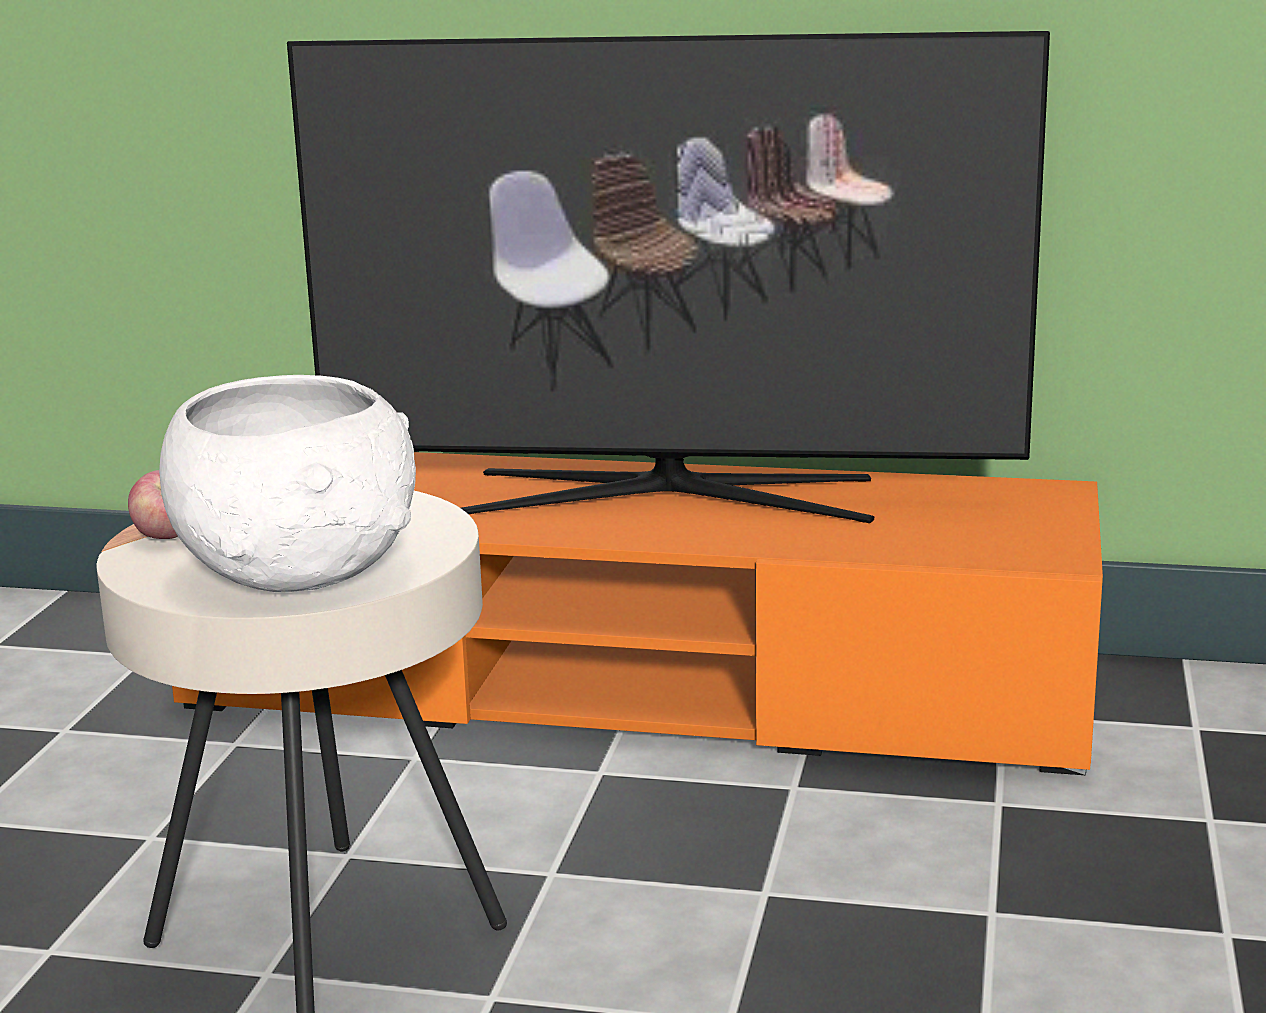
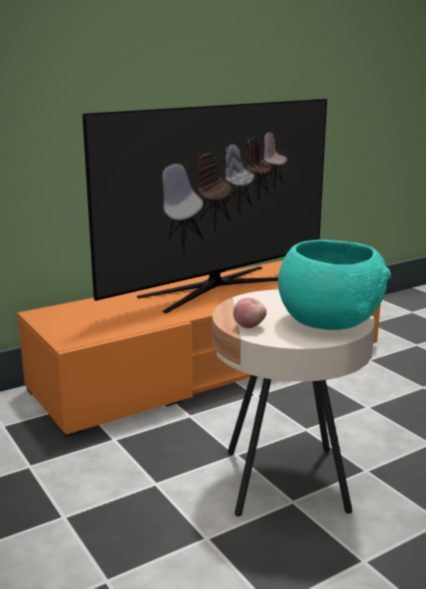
camera: 45 degrees left, 0 degrees up
(303, 573) = (330, 321): white bowl -> turquoise bowl

